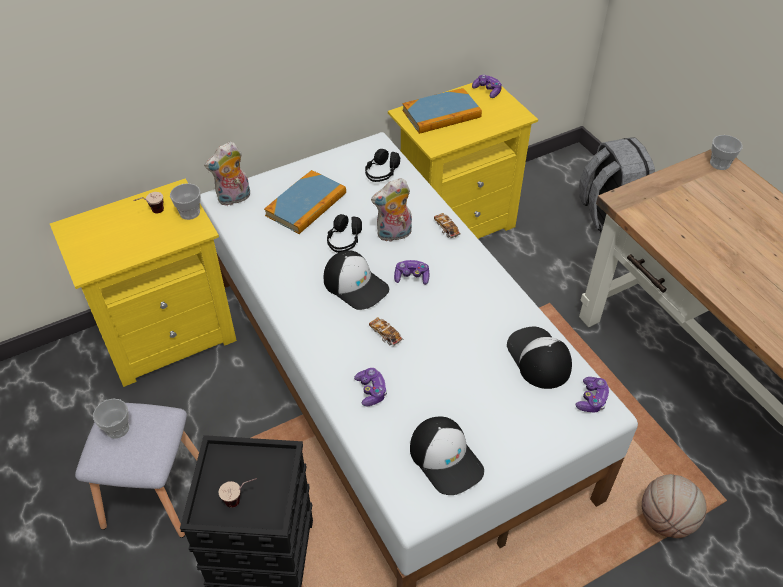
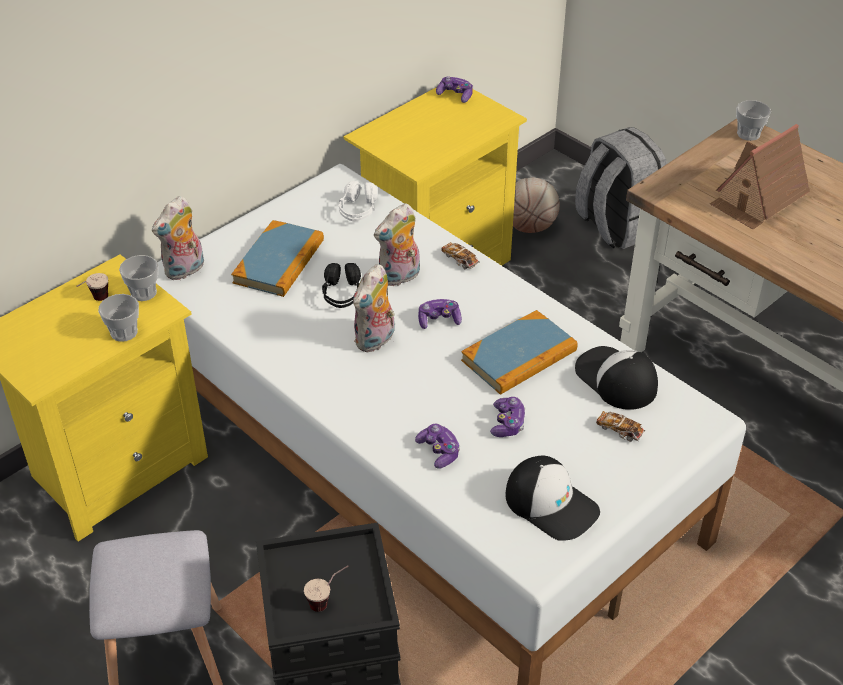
camera: 15 degrees left, 5 degrees down
(117, 428) = (129, 567): cup -> cup (124, 332)
(356, 285) = (376, 340): cap -> plush toy
(381, 173) = (358, 210): black headphones -> white headphones
(385, 335) = (432, 389): toy car -> toy car (619, 431)
(441, 114) = (410, 130): book -> book (519, 356)
(591, 399) = (689, 410): game controller -> game controller (507, 423)
(666, 519) = (787, 547): basketball -> basketball (530, 226)
(708, 224) = (757, 199): none -> toy house

